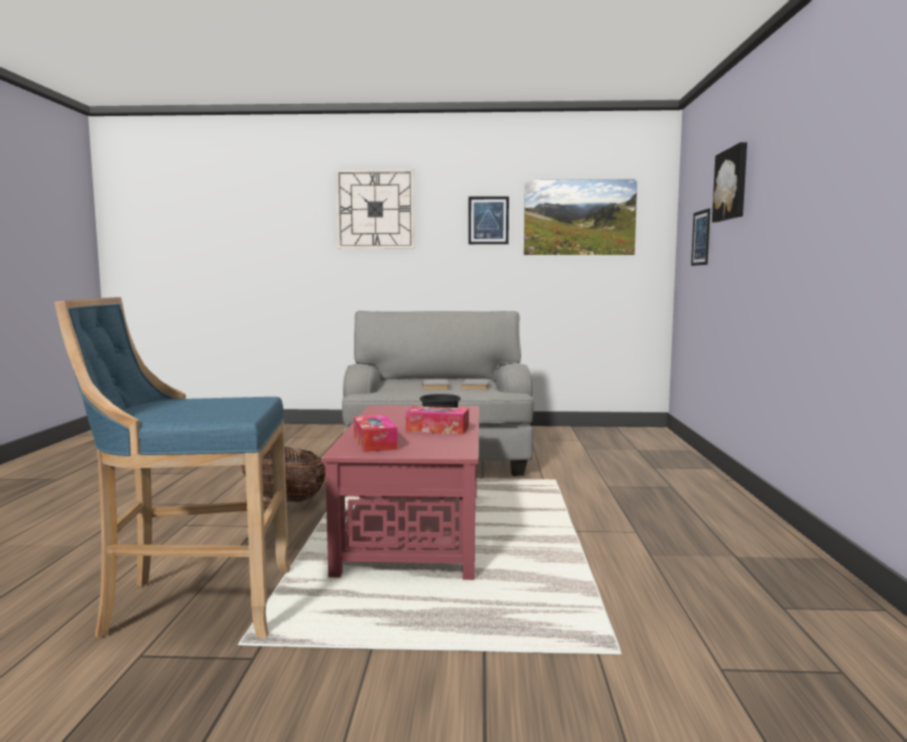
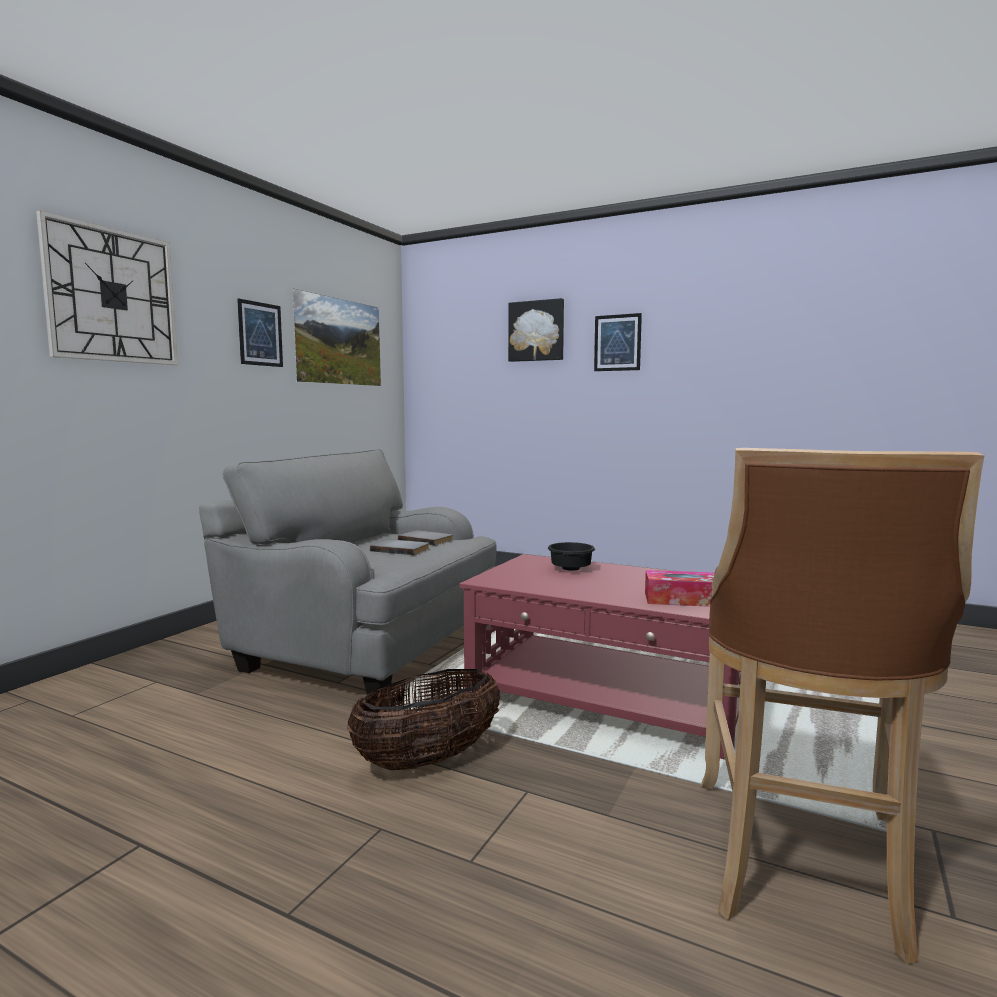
camera: 65 degrees left, 0 degrees up
(193, 605) = (801, 865): blue stool -> brown stool
(437, 429) = (632, 576): tissue box -> none
(701, 238) = (472, 373): picture -> picture (617, 342)

